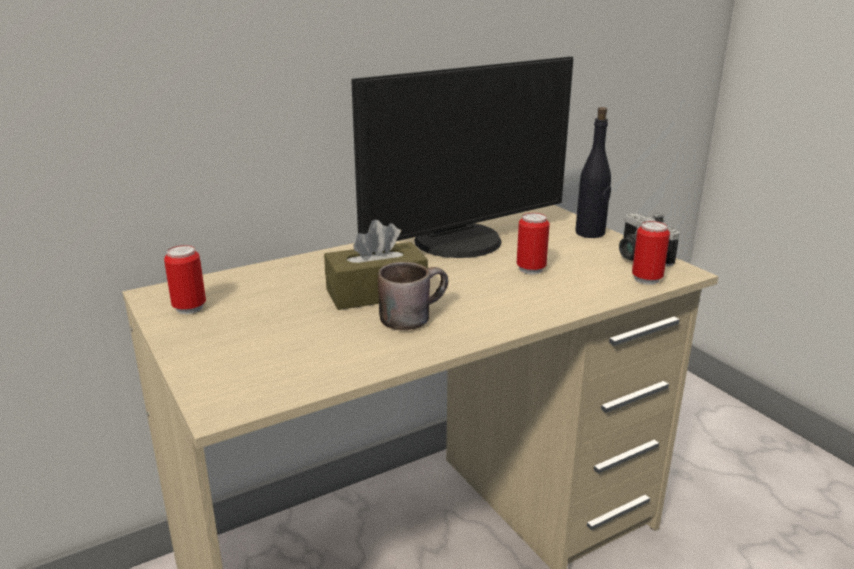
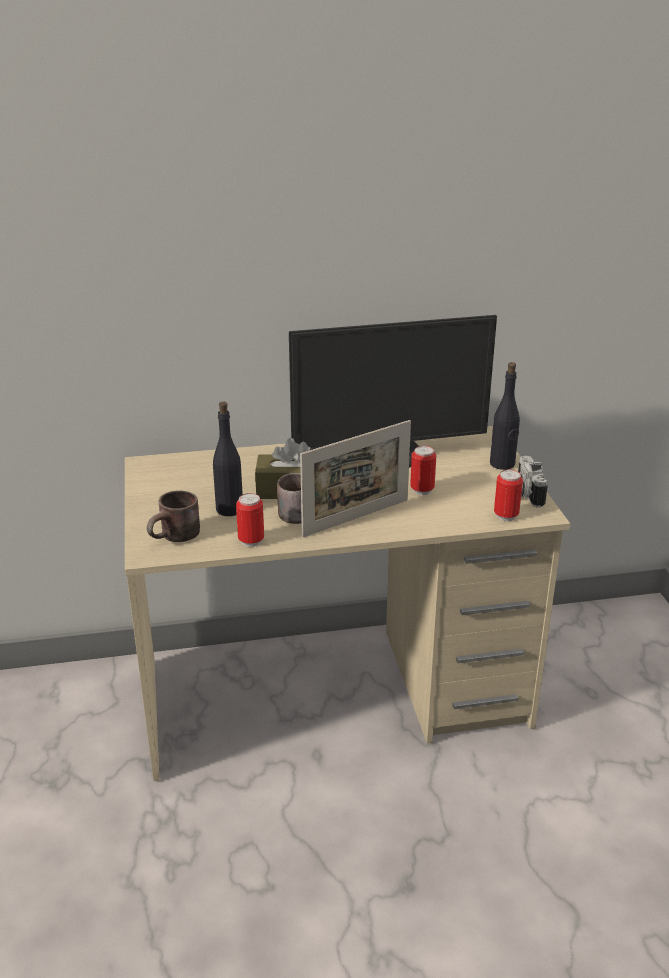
camera: 20 degrees right, 5 degrees up
(189, 308) = (161, 479): can -> can (251, 541)
(256, 378) = (177, 538): none -> brown mug
(310, 328) = (230, 509): none -> black bottle
(481, 310) = (356, 518): none -> picture frame

